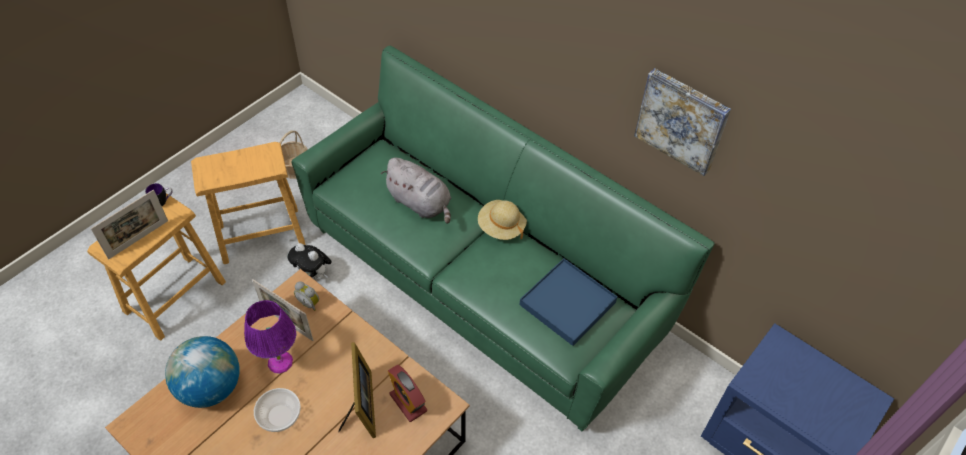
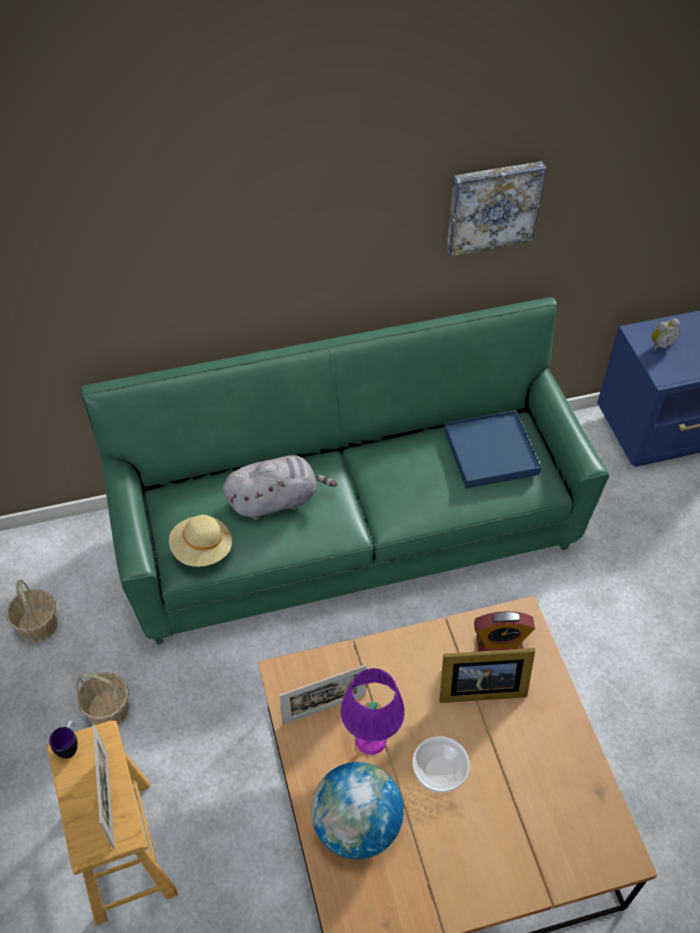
camera: 55 degrees left, 0 degrees up
(261, 234) = (108, 709): brown stool -> basket
(309, 303) = (313, 674): alarm clock -> alarm clock (660, 345)
(314, 275) = (215, 682): plush toy -> none
(362, 407) = (478, 688): picture frame -> picture frame turned 150 degrees clockwise
(501, 227) = (361, 452): beige hat -> beige hat (202, 549)

